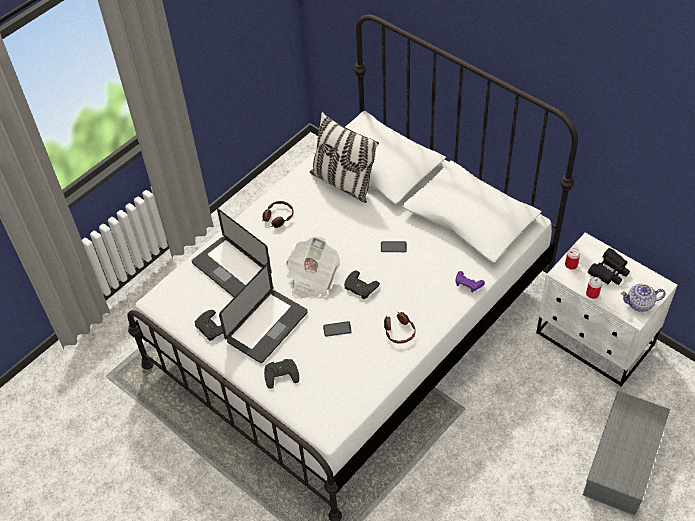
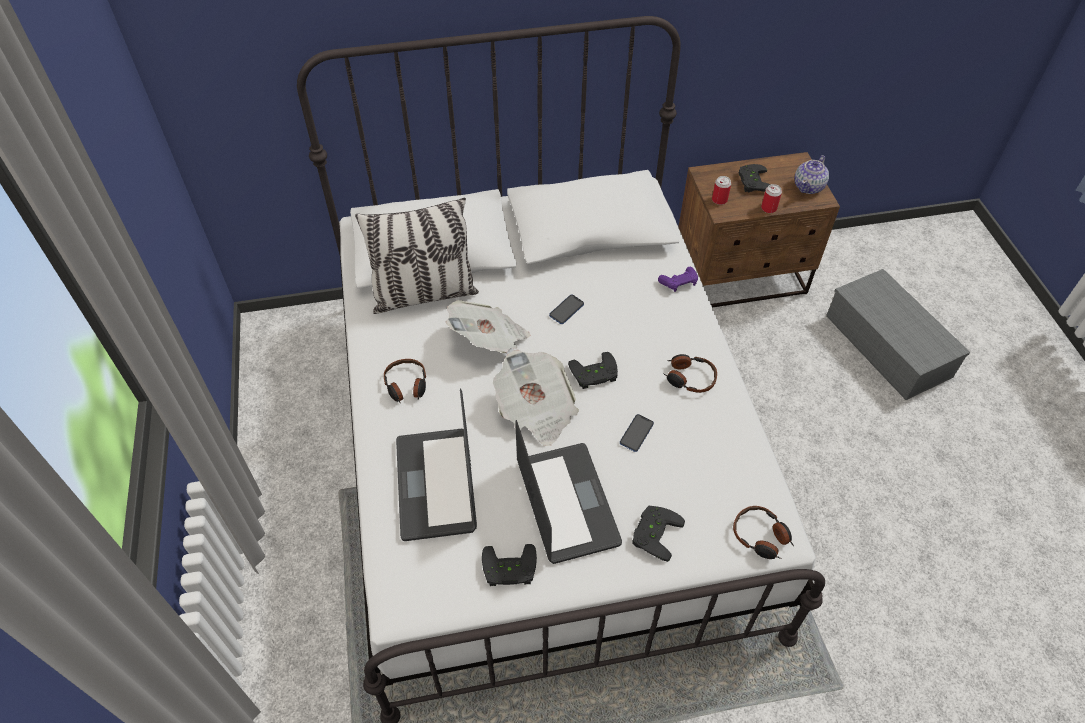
camera: 55 degrees left, 0 degrees up
(231, 269) = (436, 484): laptop -> laptop turned 90 degrees clockwise
(319, 421) = (761, 537): none -> headphones
(339, 229) = (489, 340): none -> newspaper
(594, 340) = (740, 277): white nightstand -> brown nightstand
(609, 271) = (752, 181): black binoculars -> black game controller

